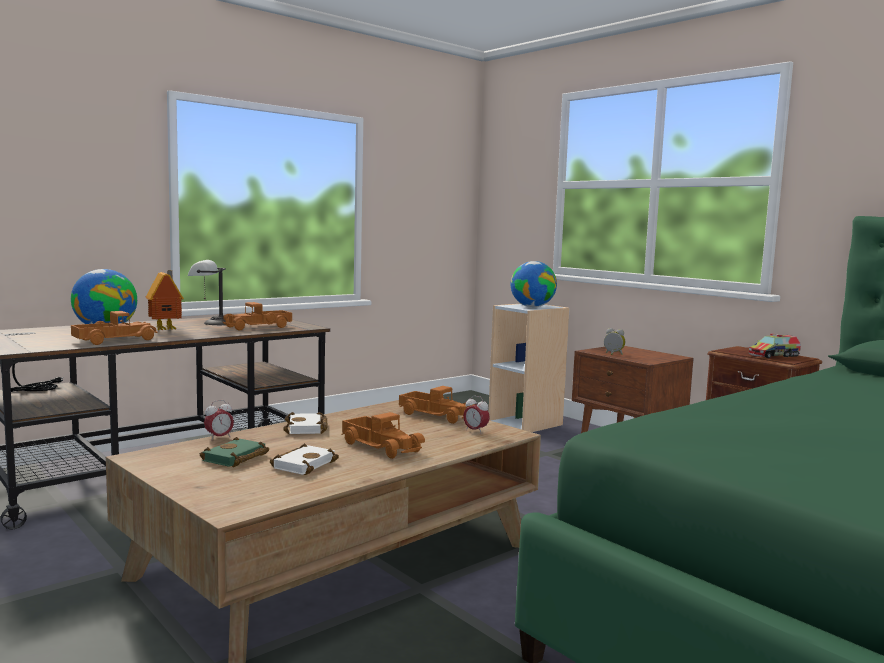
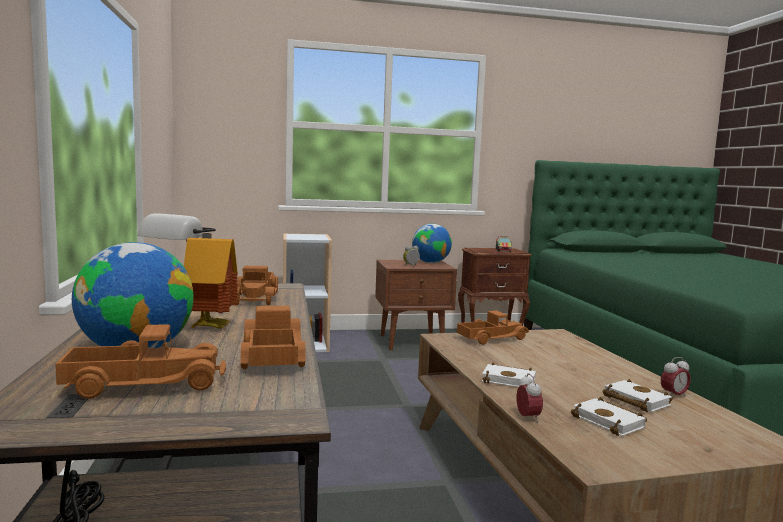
camera: 60 degrees left, 0 degrees up
(235, 458) = (610, 422): green book -> white book
(382, 446) = (583, 369): toy truck -> toy truck (145, 383)
(475, 431) = (547, 339): alarm clock -> alarm clock (673, 395)
(532, 306) = (311, 236): globe -> globe (430, 262)

